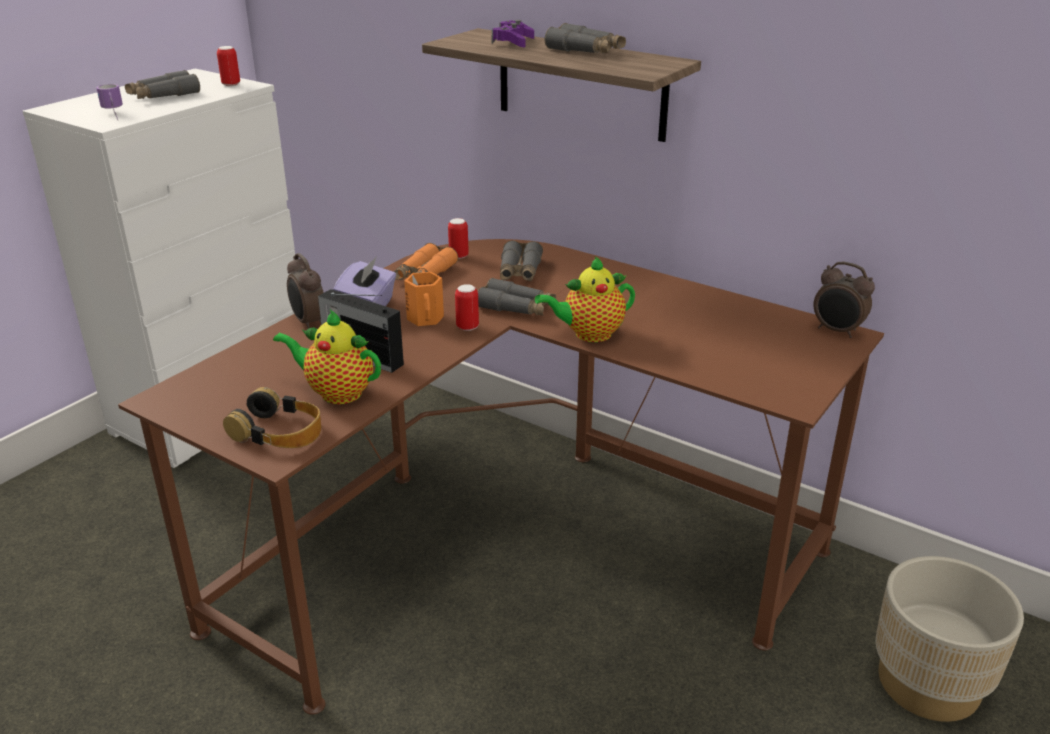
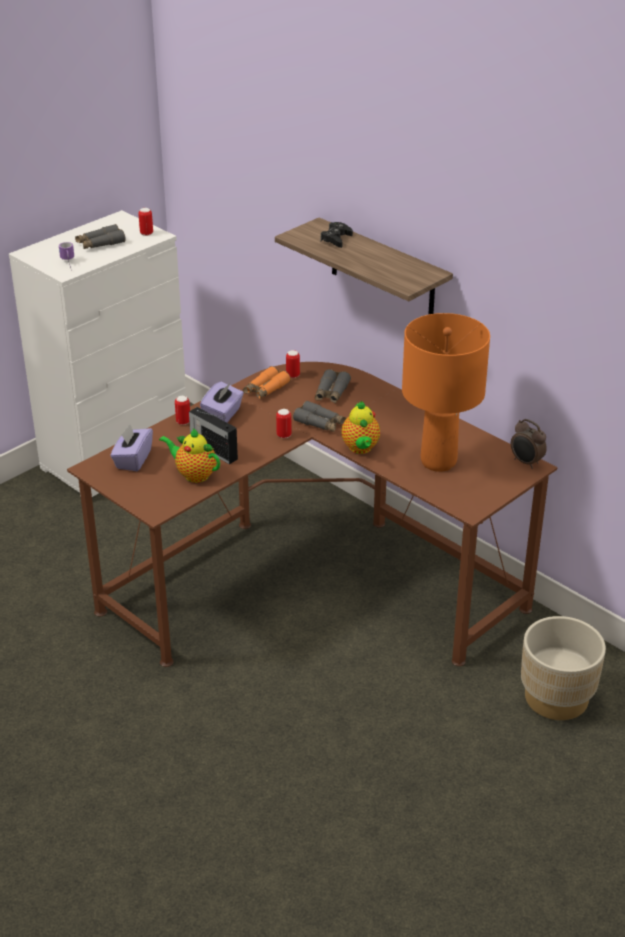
camera: 10 degrees right, 5 degrees up
(232, 380) = (133, 460): none -> purple tissue box
(278, 432) = (157, 496): headphones -> none
(308, 323) = (183, 422): alarm clock -> can
(426, 318) = (259, 426): orange mug -> none
(512, 42) = (336, 239): purple game controller -> black game controller
(585, 51) = (380, 255): grey binoculars -> none
(589, 334) = (360, 449): teapot -> teapot turned 90 degrees counterclockwise
(712, 341) = (439, 462): none -> orange table lamp

